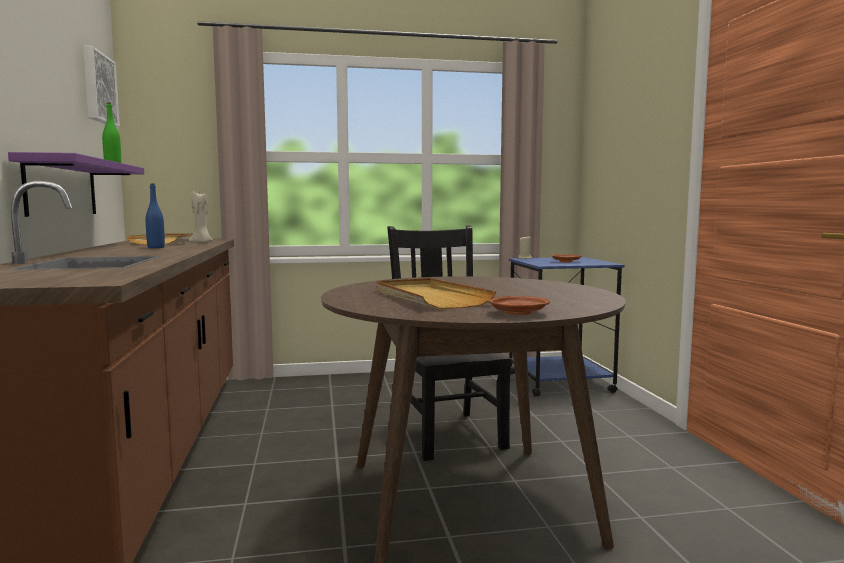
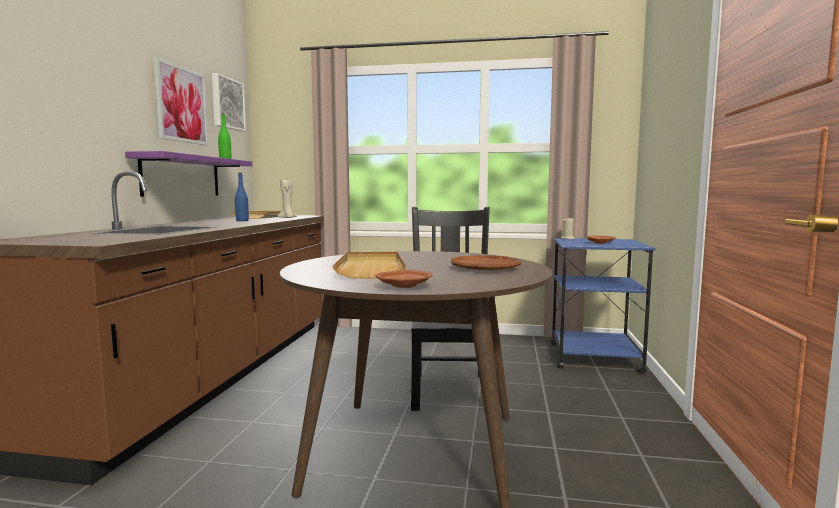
camera: 20 degrees right, 0 degrees up
(57, 87) = (181, 104): none -> picture
(542, 291) = (485, 268): none -> brown plate

